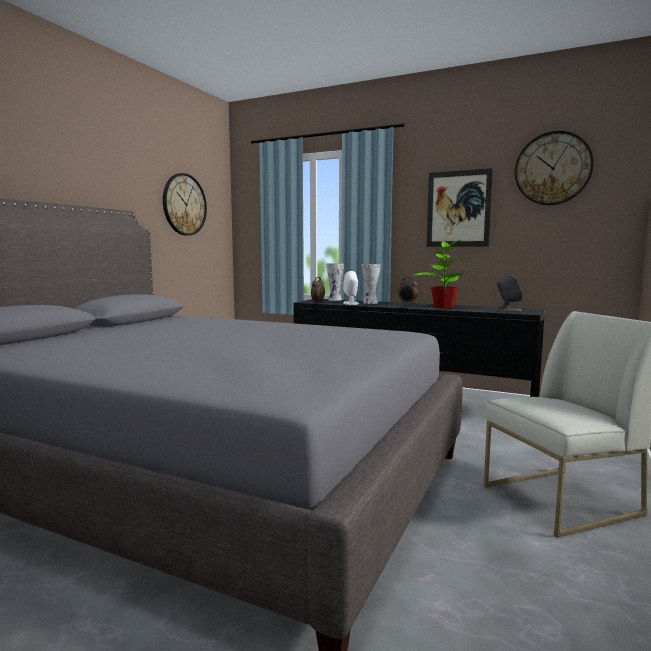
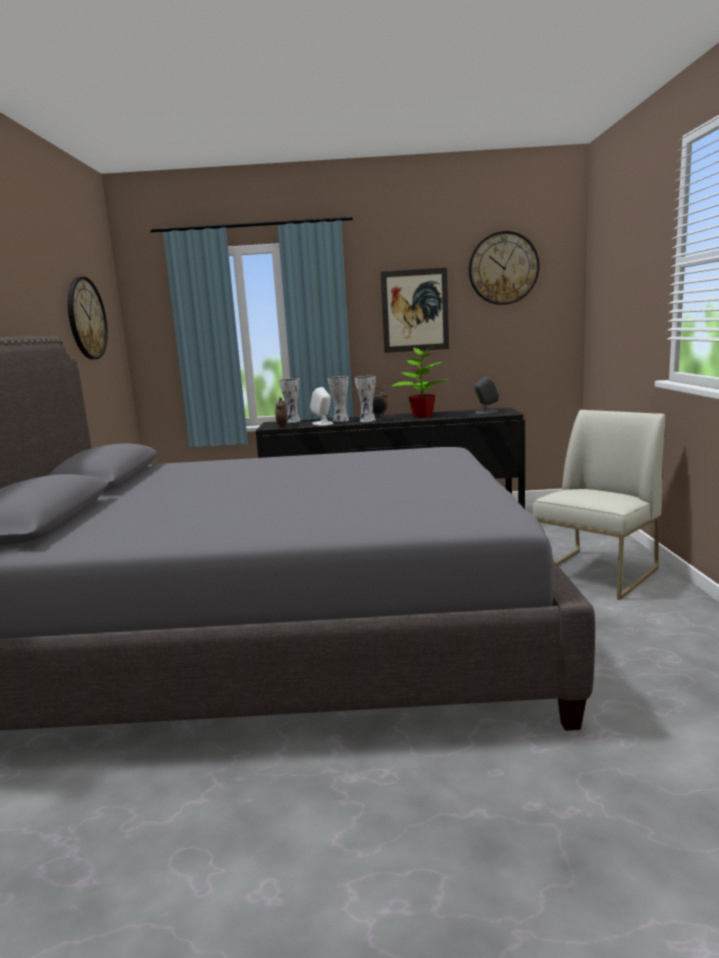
camera: 25 degrees left, 5 degrees up
(390, 305) = (368, 420): none -> vase

